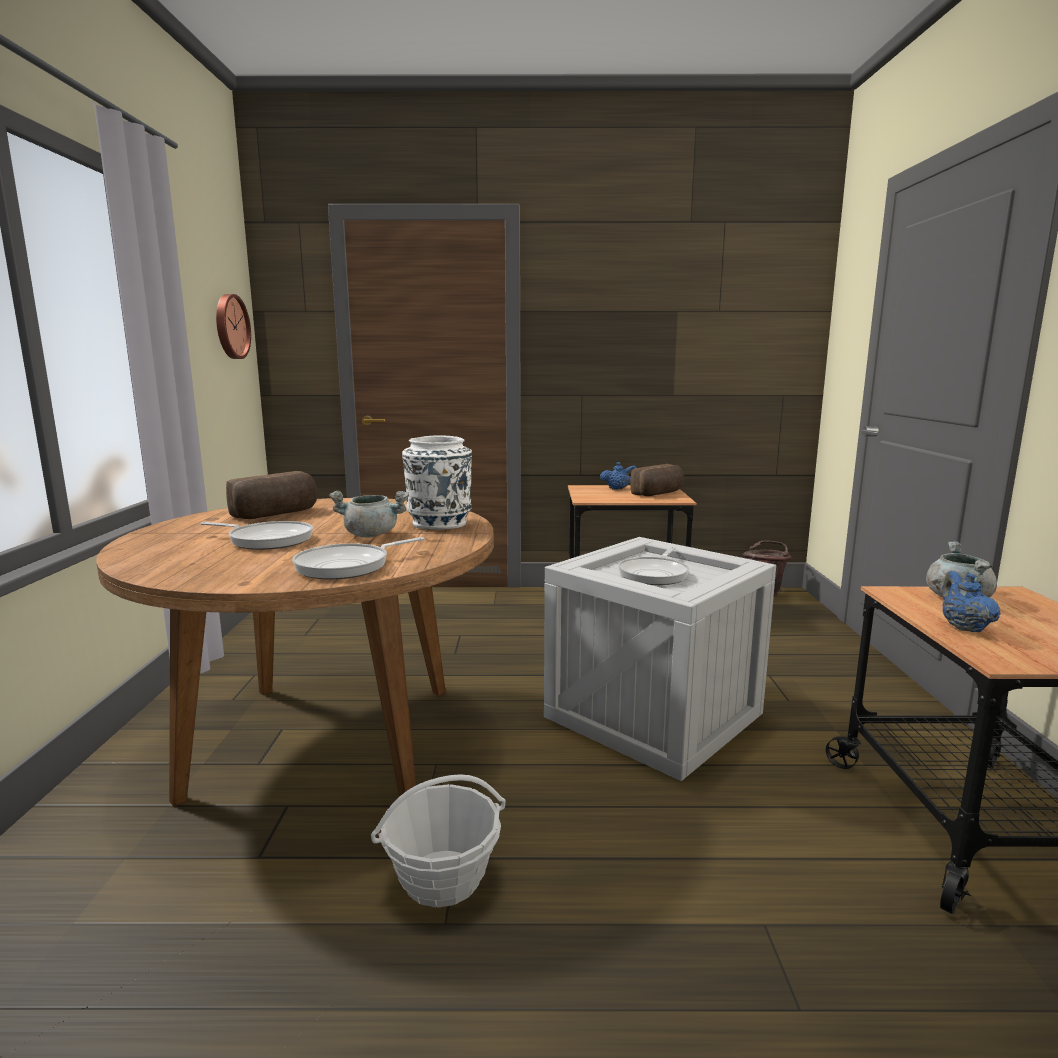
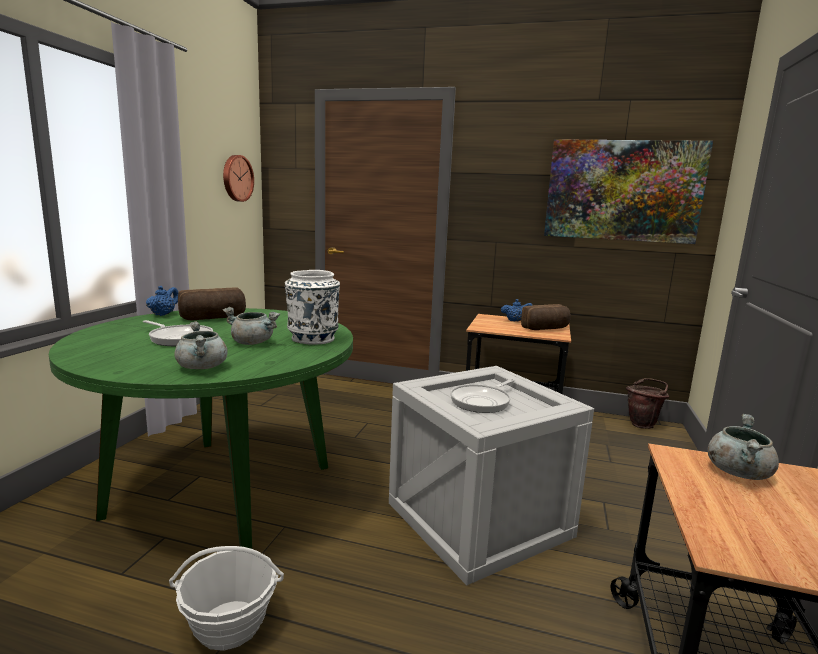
camera: 15 degrees right, 0 degrees up
(327, 739) = (223, 490): brown dining table -> green dining table
(348, 566) = (202, 367): frying pan -> grey cooking pot
(723, 327) = (622, 191): none -> picture
(963, 627) = (714, 506): blue teapot -> blue teapot (163, 314)

